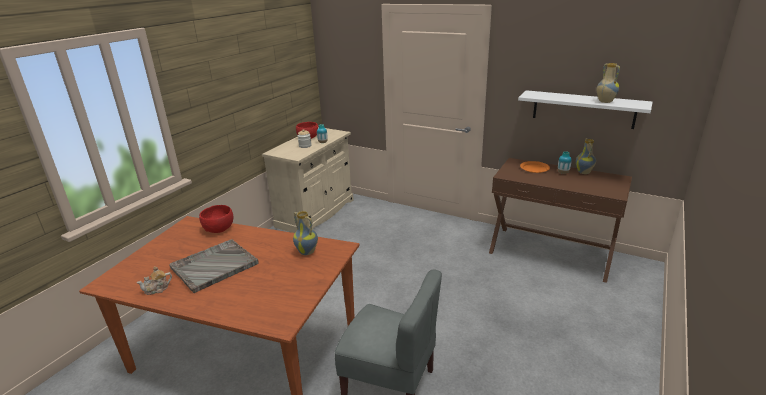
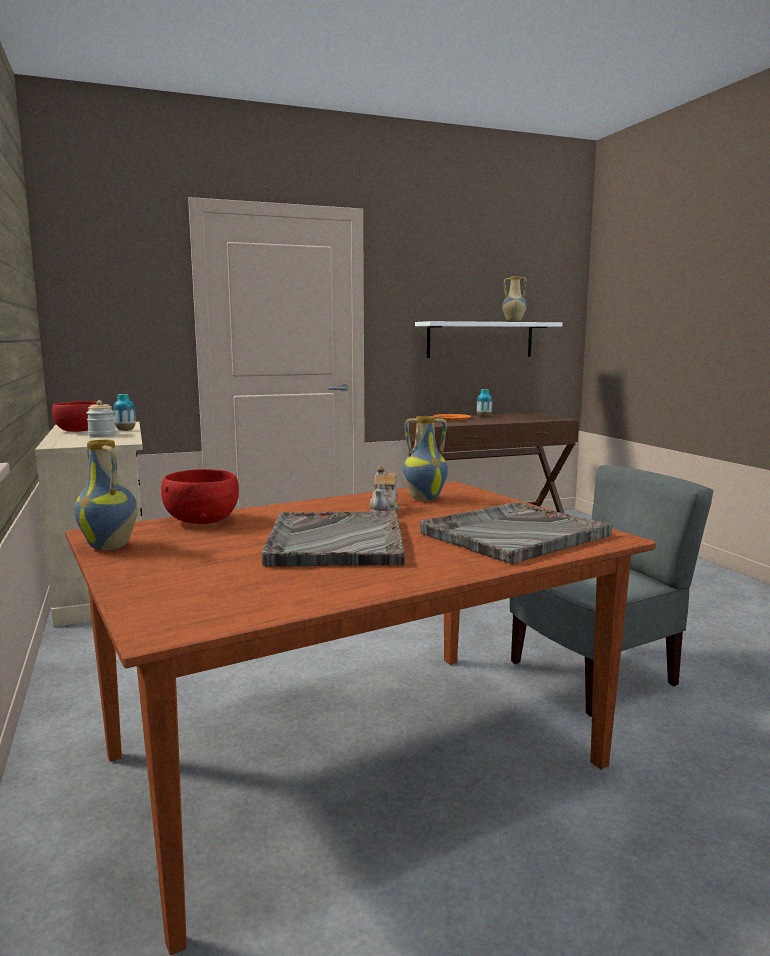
camera: 50 degrees left, 15 degrees down
(157, 289) = (322, 586): teapot -> teapot (384, 510)
(262, 298) = (513, 534): none -> grey tray
(584, 172) = (499, 415): vase -> vase (111, 546)

